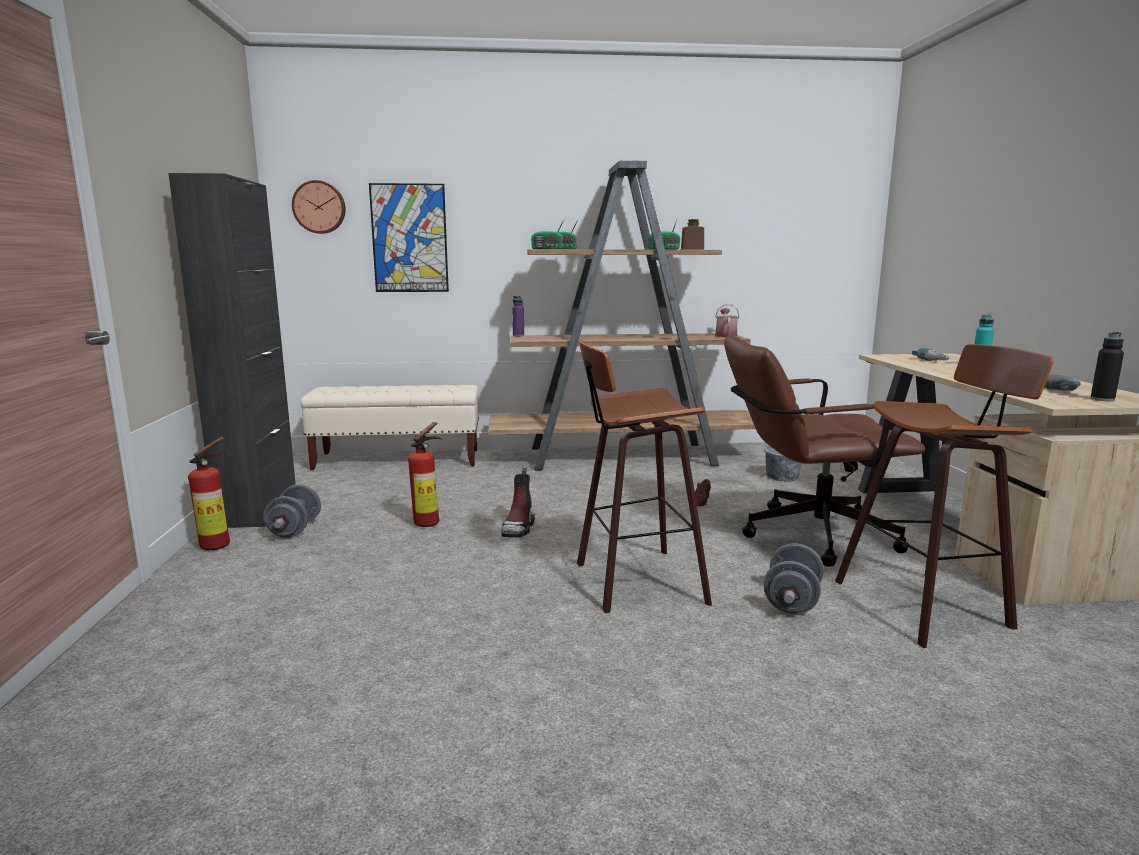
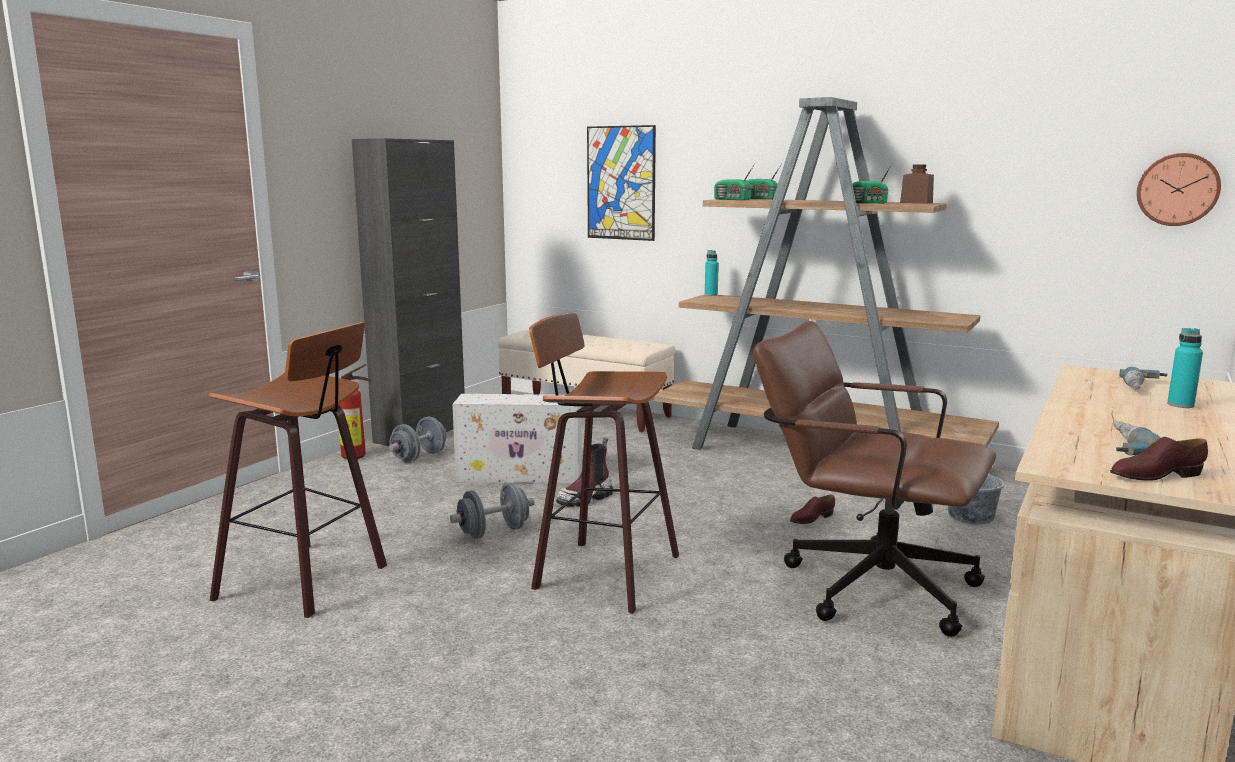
camera: 35 degrees right, 0 degrees up
(319, 207) = (546, 151): wall clock -> wall clock (1177, 189)
(430, 522) = (522, 476): fire extinguisher -> white storage box
(518, 335) = (711, 295): purple bottle -> turquoise bottle
(725, 335) = (955, 317): watering can -> none
(792, 601) = (716, 637): grey dumbbell -> grey dumbbell (493, 532)
(926, 604) = (862, 691): stool -> stool (309, 580)
(1102, 399) = (1155, 475): black bottle -> brown shoe

